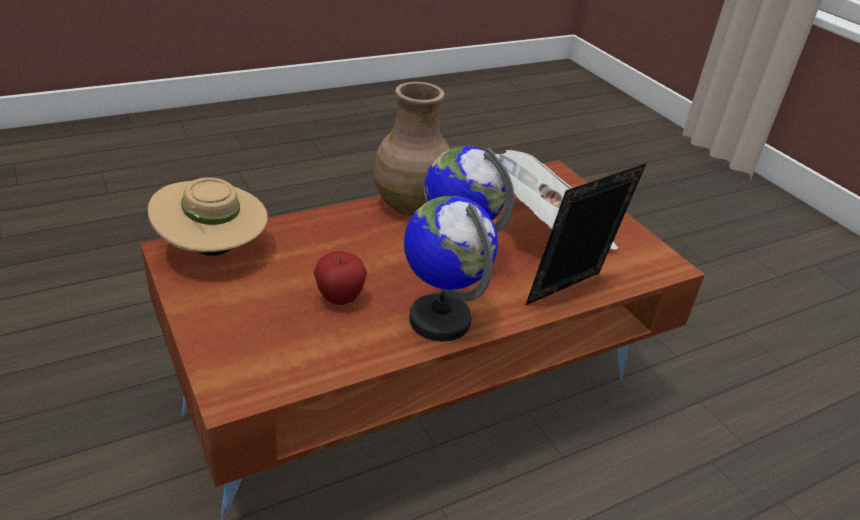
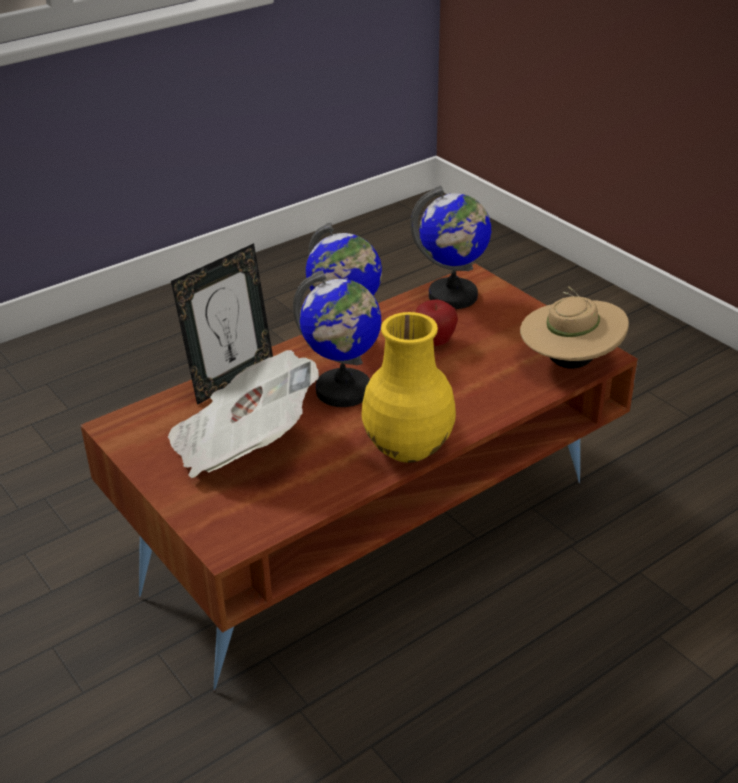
camera: 175 degrees right, 0 degrees up
(280, 364) = (453, 296): none -> globe
(411, 204) = (408, 448): brown vase -> yellow vase

